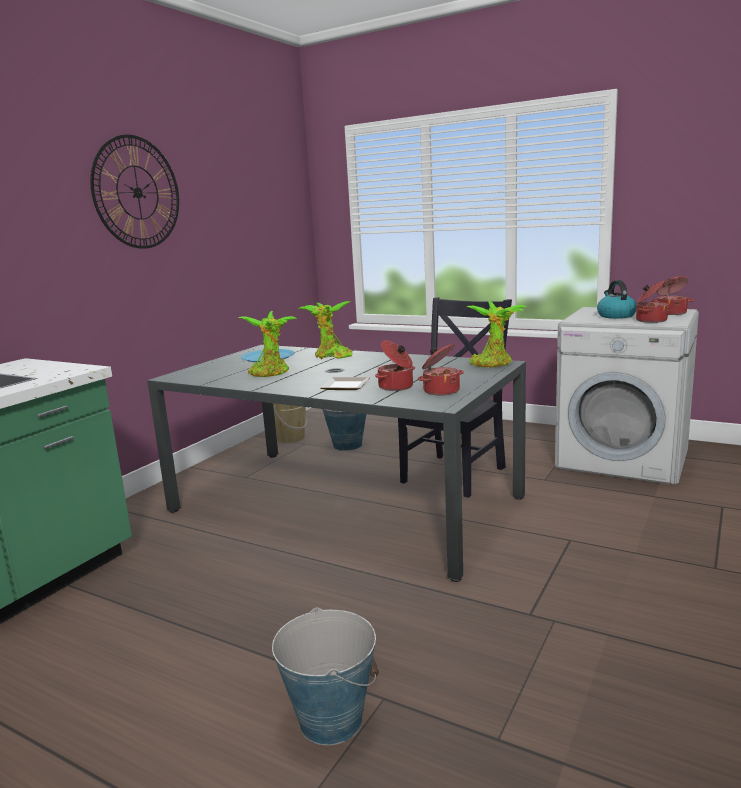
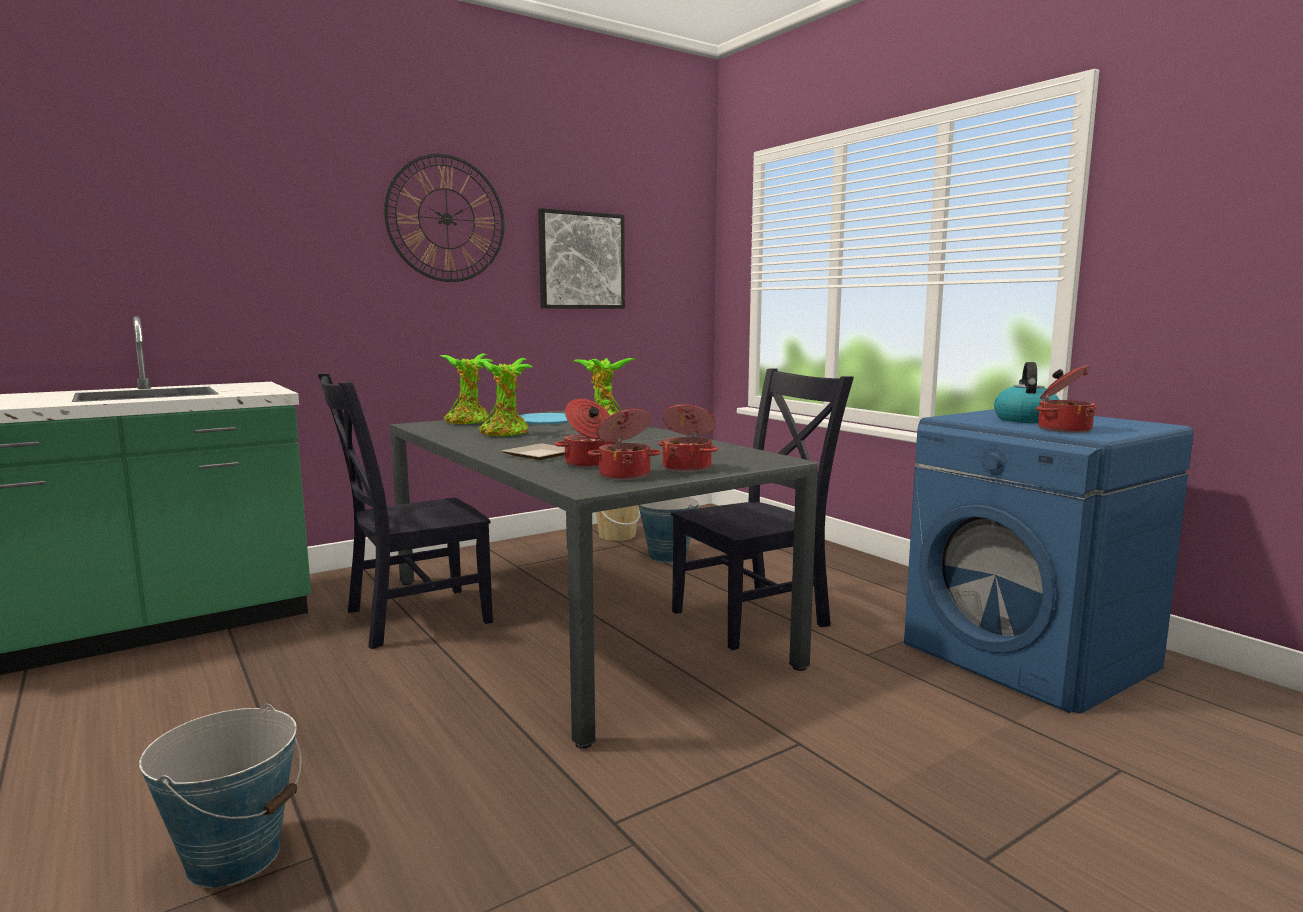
camera: 25 degrees right, 5 degrees down
(218, 534) = (411, 618): none -> black chair
(231, 219) = (581, 260): none -> picture
(493, 364) = (765, 459): potted plant -> potted plant (468, 422)
(622, 459) = (1026, 656): white washing machine -> blue washing machine
(671, 313) = (1128, 425): cooking pot -> cooking pot (688, 467)

